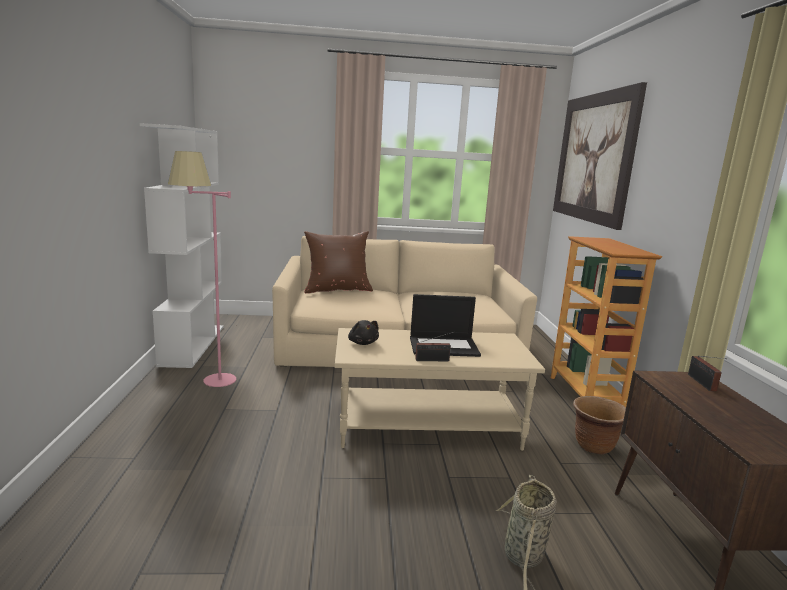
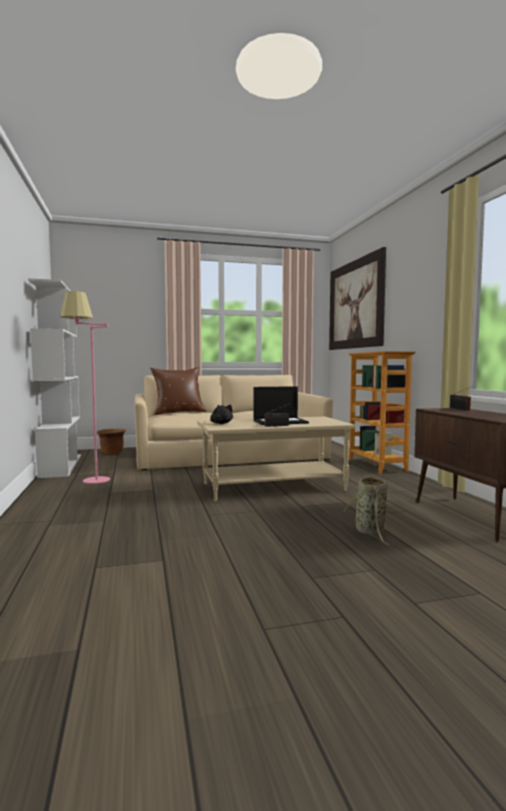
camera: 10 degrees left, 10 degrees down
(594, 446) = (393, 485): brown planter -> brown planter (112, 453)

